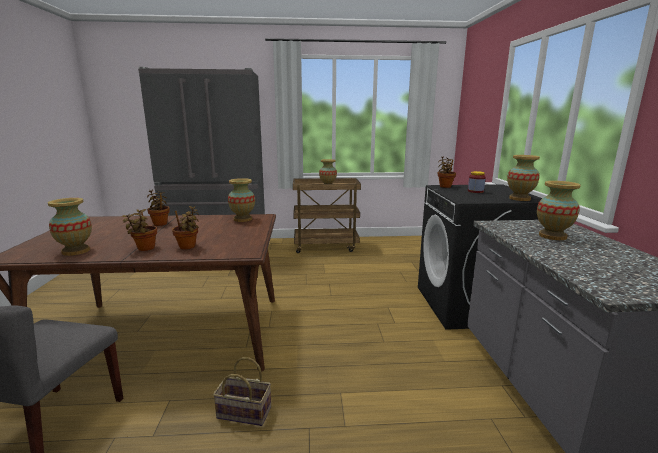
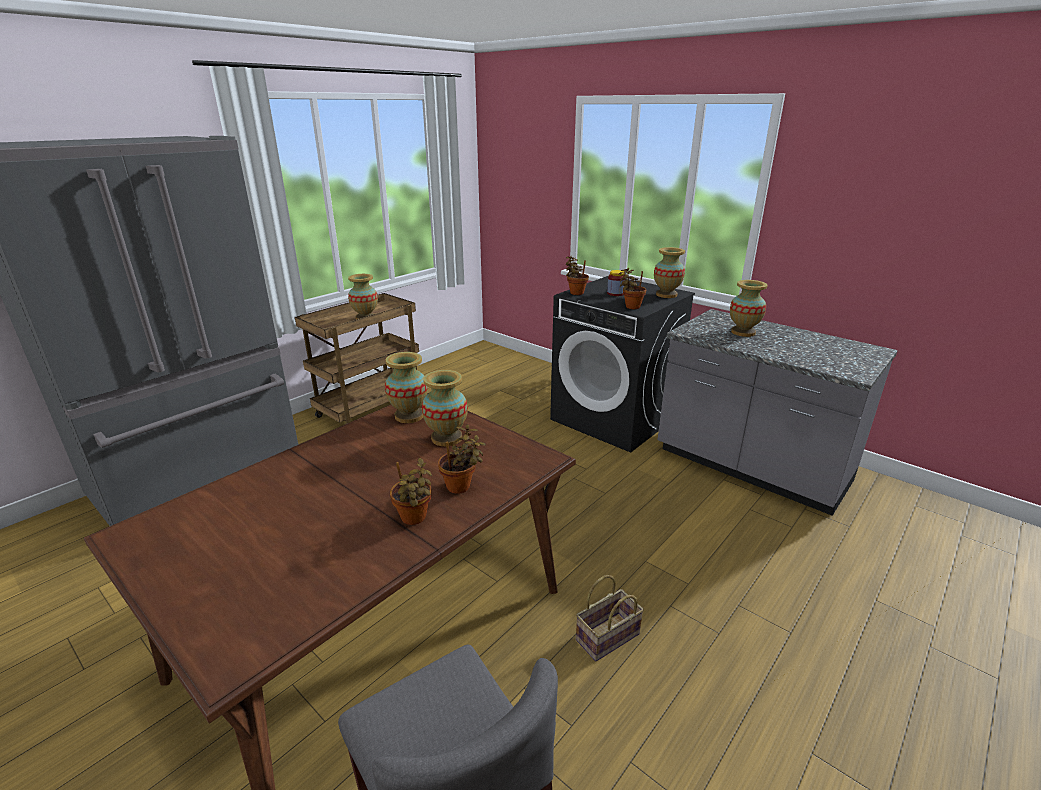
camera: 45 degrees left, 10 degrees up
(76, 251) = (323, 580): vase -> vase (446, 438)
(160, 223) = (309, 475): potted plant -> potted plant (631, 306)

